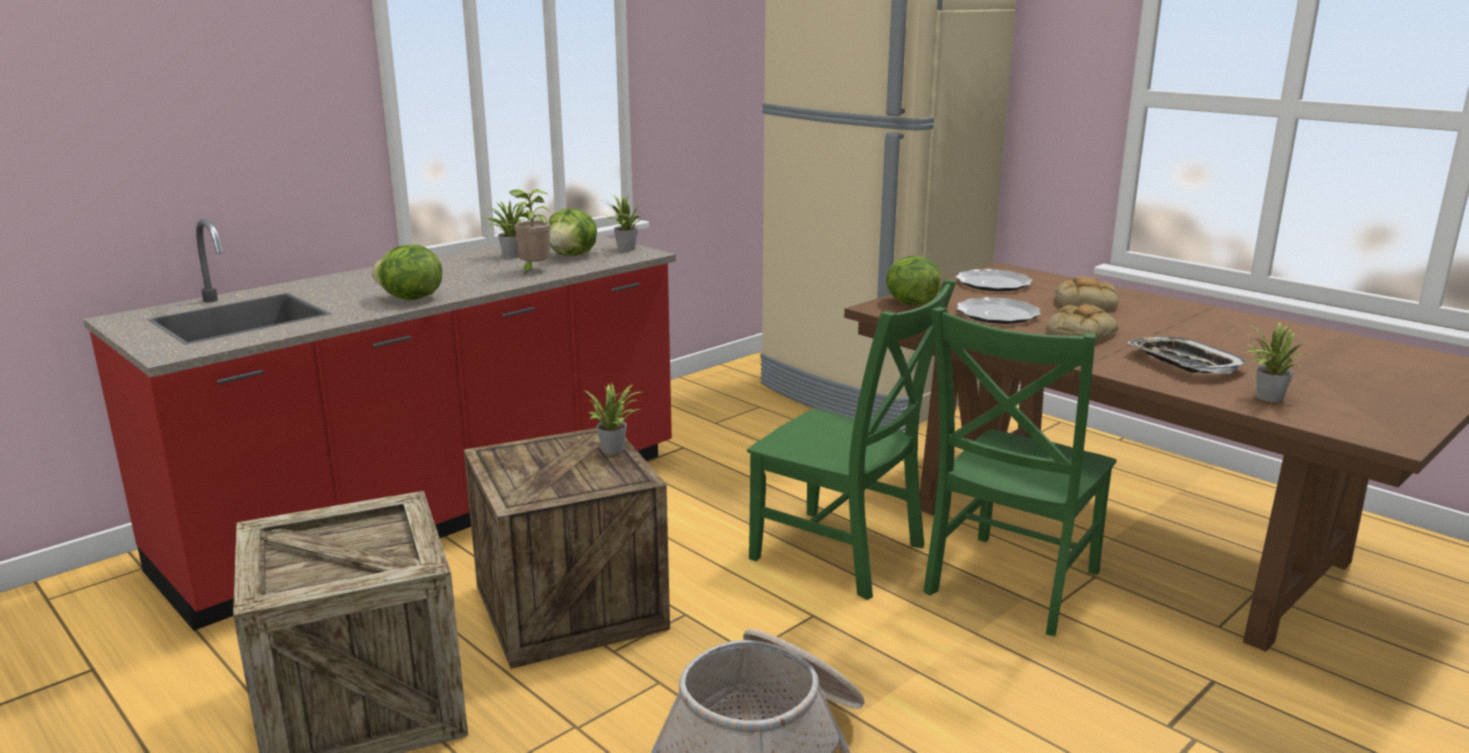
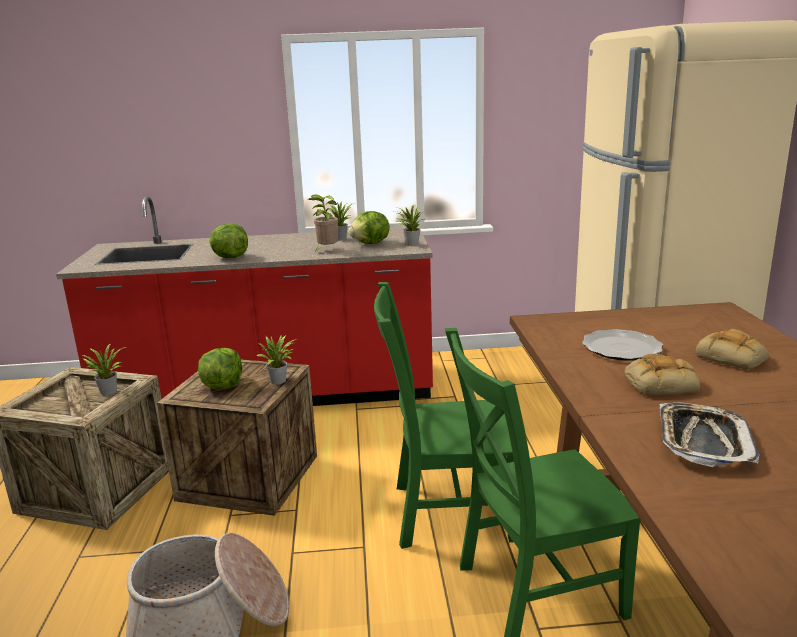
camera: 40 degrees right, 0 degrees up
(844, 555) = (446, 512): green chair -> green chair turned 105 degrees clockwise
(909, 303) = (567, 322): lettuce -> lettuce (222, 386)
(992, 284) = (680, 320): plate -> none
(1265, 397) = (714, 505): potted plant -> potted plant (108, 391)

